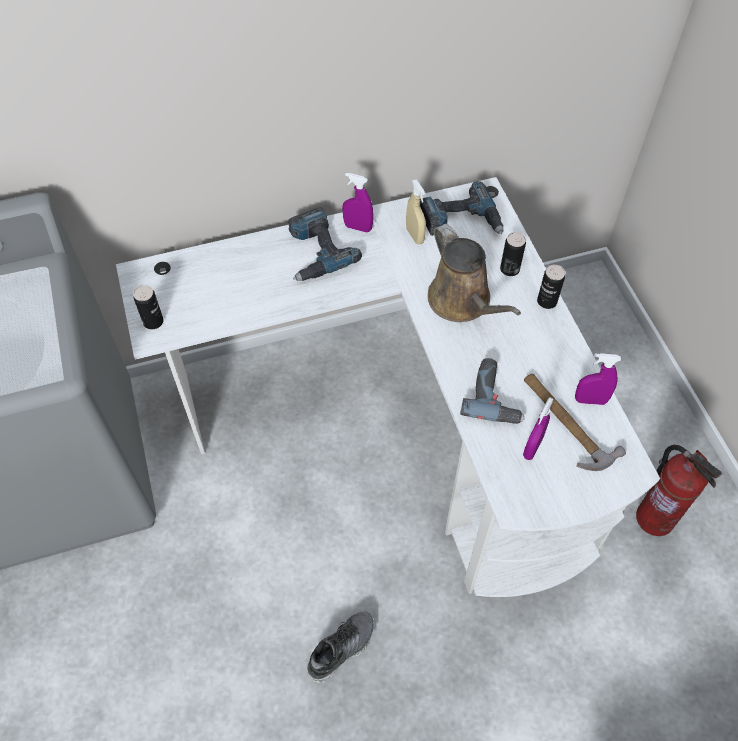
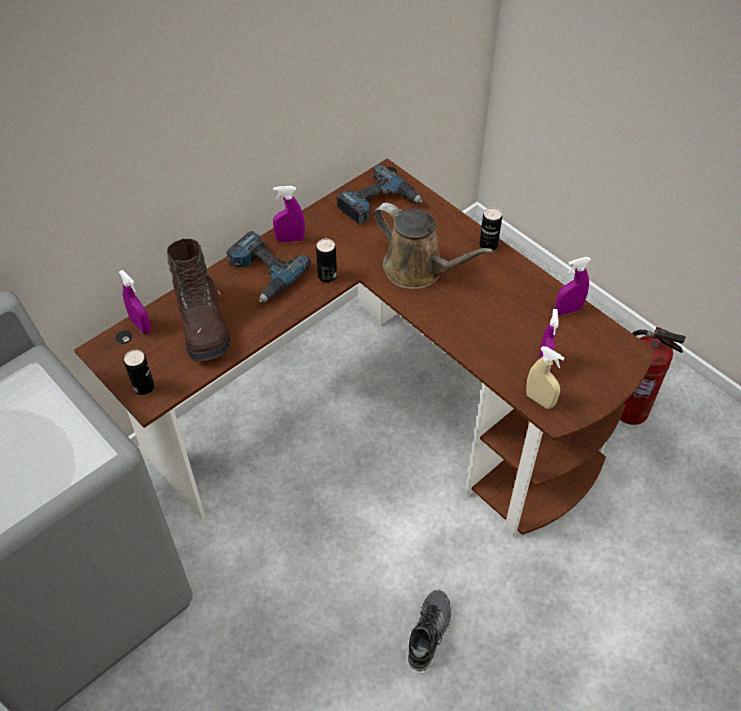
camera: 25 degrees left, 5 degrees down
(181, 263) = (141, 325): none -> purple spray bottle
(235, 281) = (203, 324): none -> brown boot
(405, 421) = (379, 414): white desk -> brown desk
(415, 236) = (345, 229): beige spray bottle -> beige spray bottle (539, 400)
(495, 396) = (490, 336): power drill -> none
(509, 269) = (442, 229): can -> can (327, 276)
(565, 422) = (558, 335): hammer -> none

